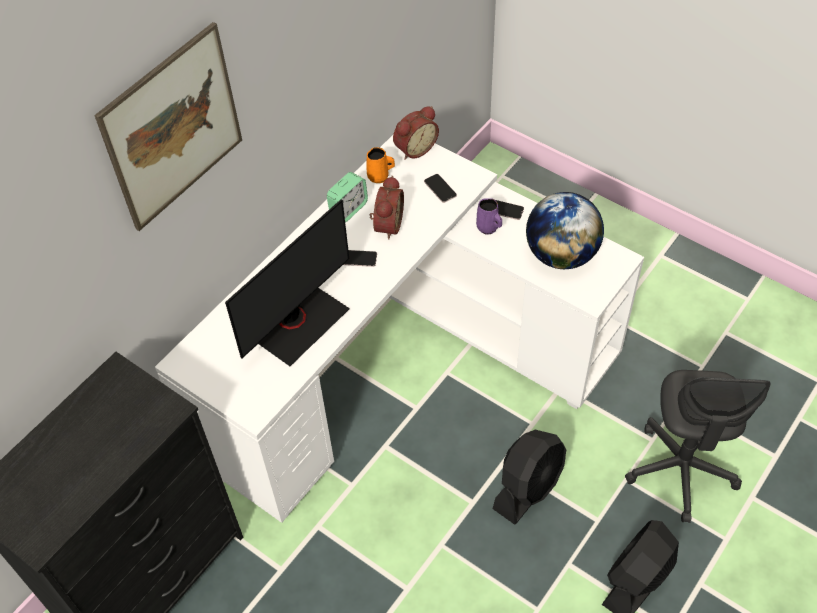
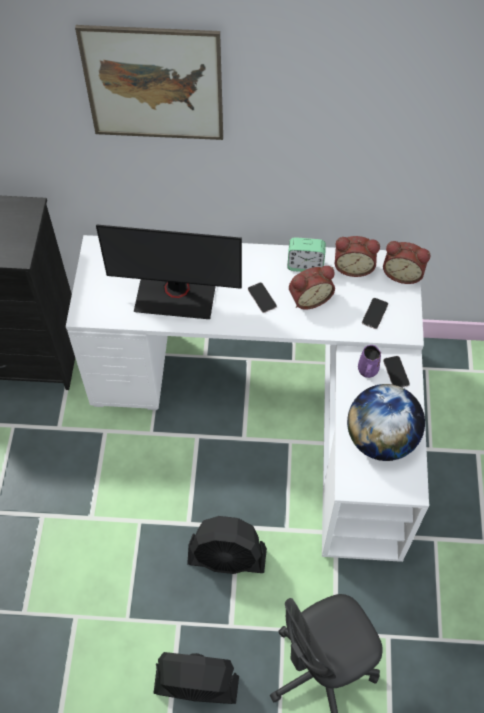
camera: 55 degrees right, 5 degrees up
(379, 177) = (353, 267): orange mug -> alarm clock

